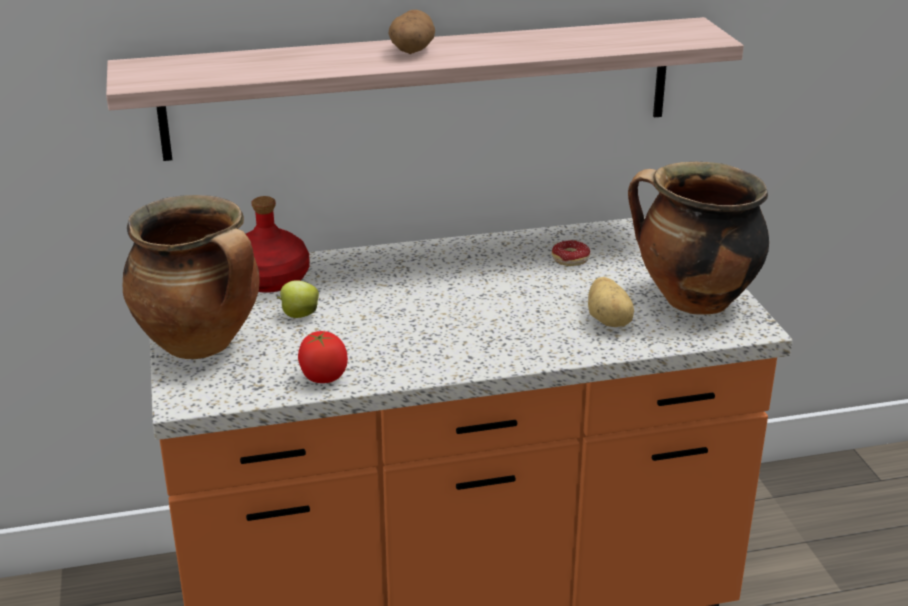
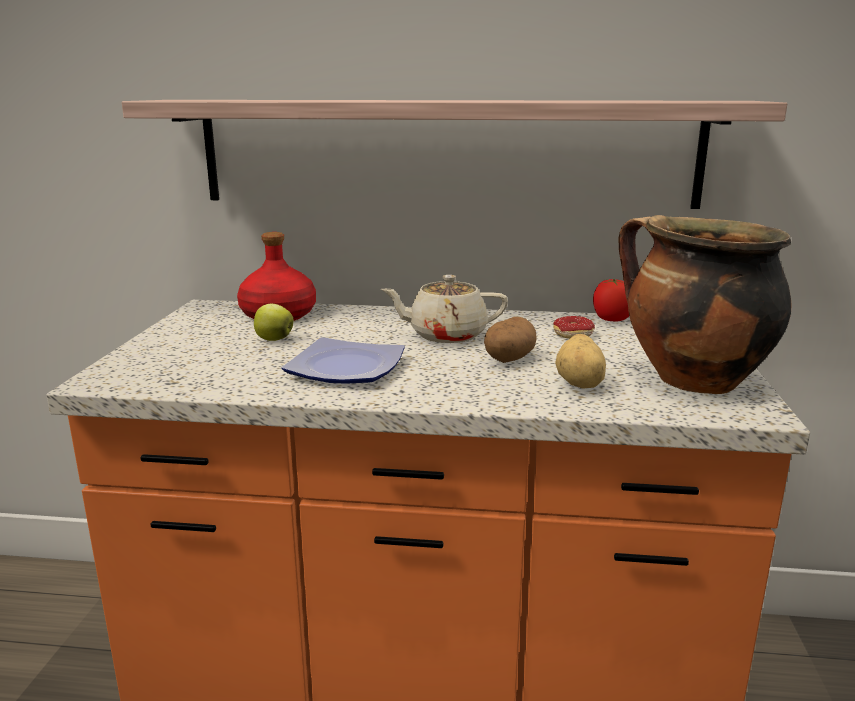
camera: 20 degrees right, 10 degrees down
(202, 344) = (166, 347): cooking pot -> none
(323, 377) = (239, 384): tomato -> tomato (611, 319)
(399, 339) = (345, 367): none -> plate
(411, 51) = (424, 99): potato -> potato (508, 359)
(457, 280) = (446, 335): none -> beige teapot

